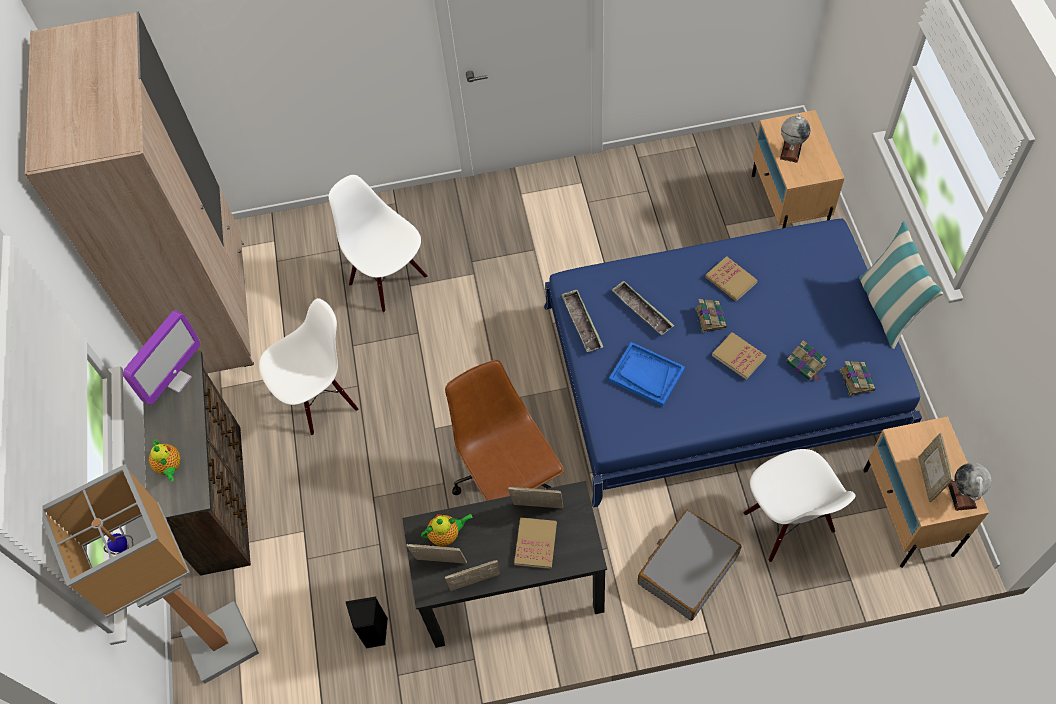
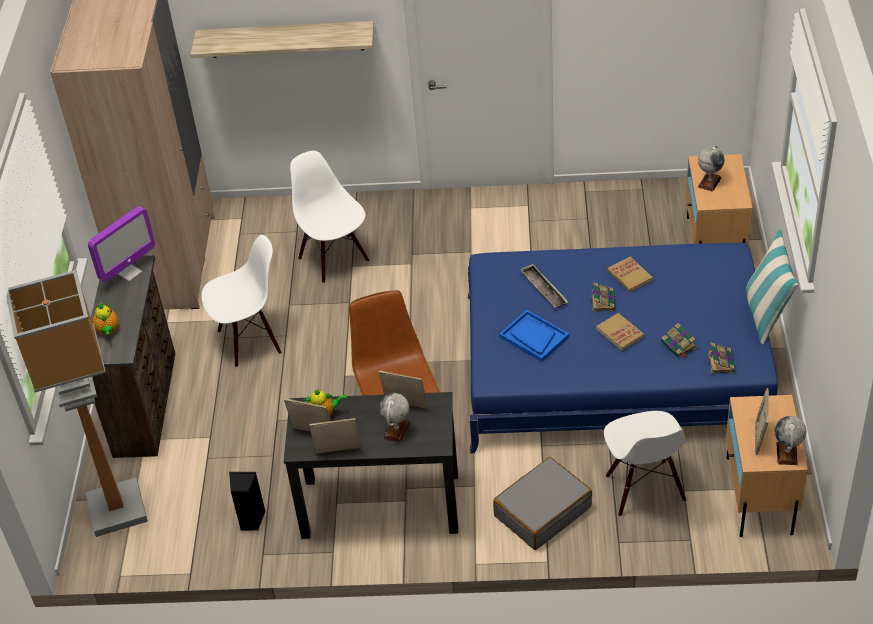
camera: 10 degrees right, 15 degrees down
(298, 51) = (286, 39): none -> shelf
(535, 544) = (396, 430): book -> globe
(582, 323) = (488, 292): tray -> none

